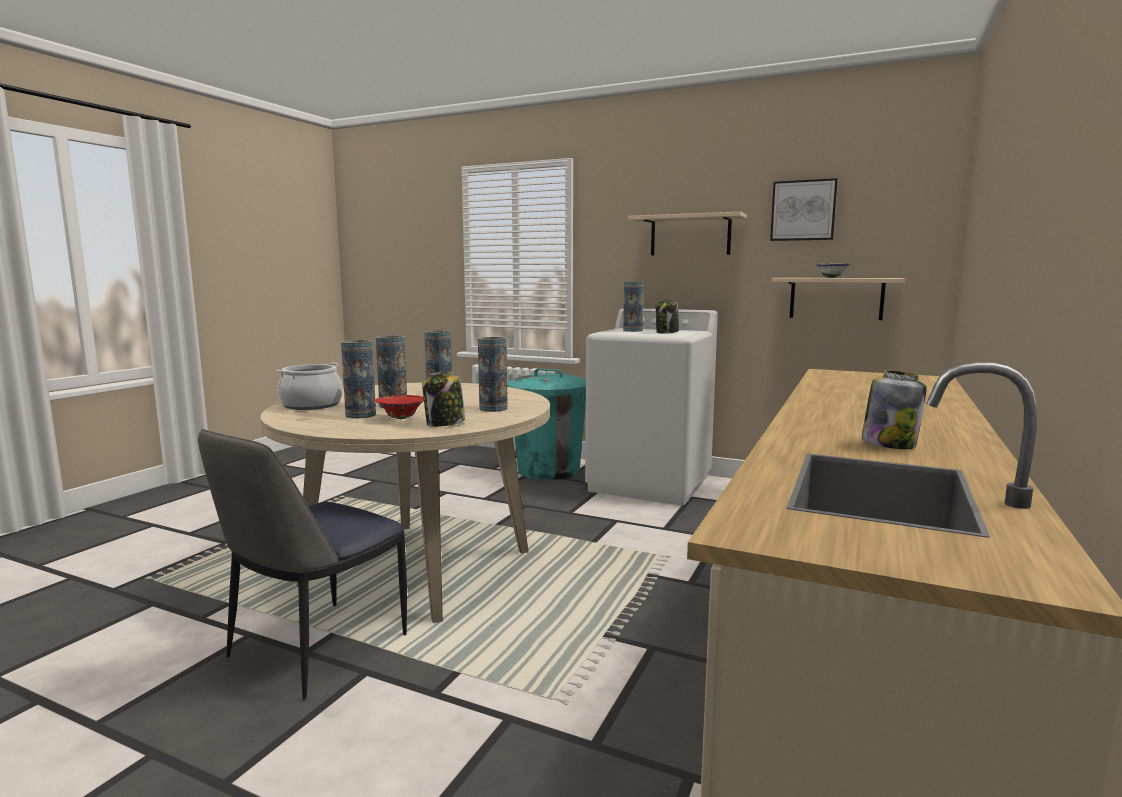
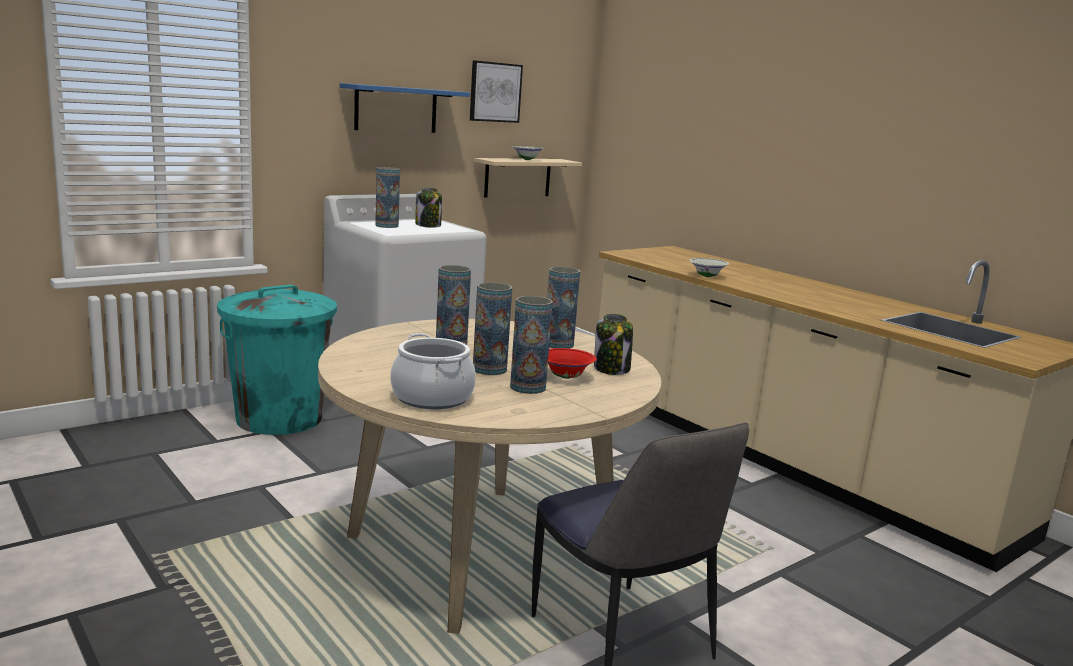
camera: 65 degrees left, 5 degrees up
(690, 235) = (396, 109): beige shelf -> blue shelf
(813, 393) = (707, 276): none -> white bowl
(889, 444) = (864, 305): jar -> none

